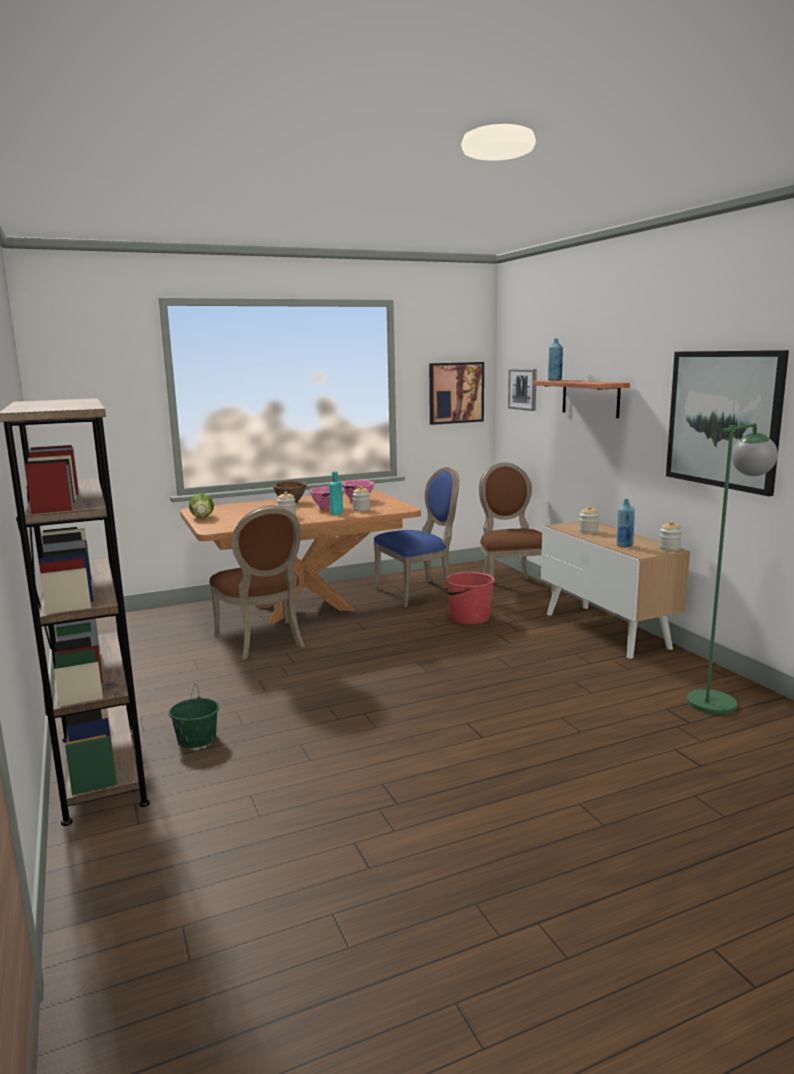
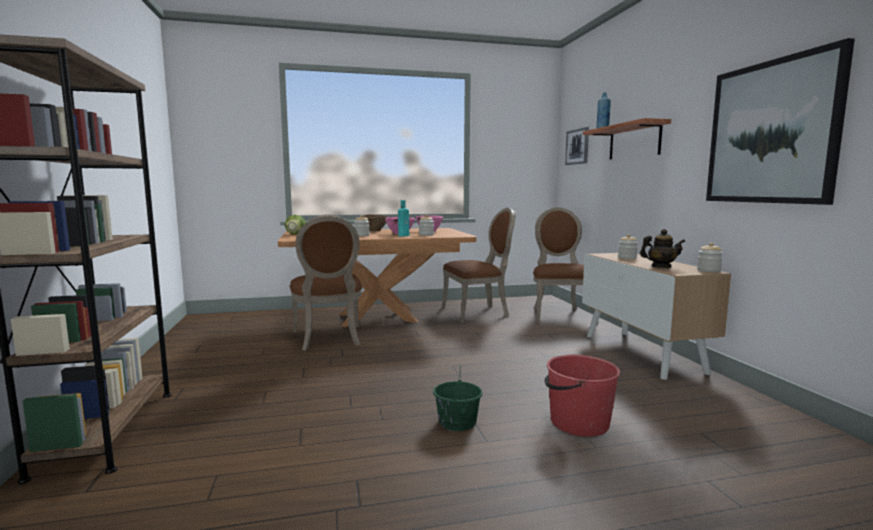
camera: 10 degrees right, 5 degrees down
(197, 739) = (212, 412): green bucket -> green bucket (457, 422)
(418, 591) = (478, 312): blue chair -> brown chair
(456, 392) = (522, 152): picture -> none
(469, 618) = (513, 334): red bucket -> red bucket (578, 423)
(624, 545) = (660, 267): blue bottle -> teapot
(719, 698) = (764, 428): green floor lamp -> none

